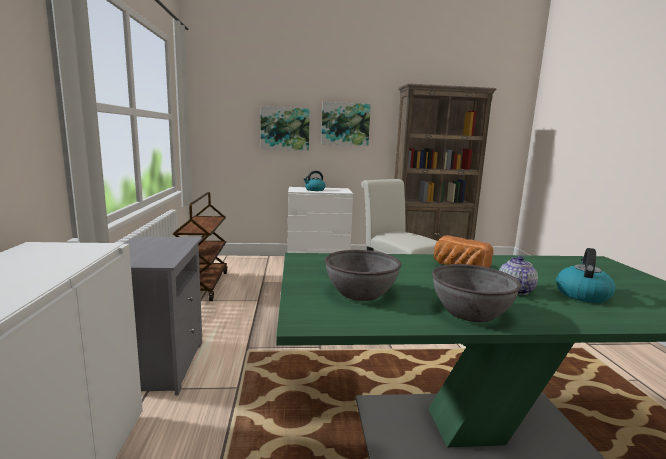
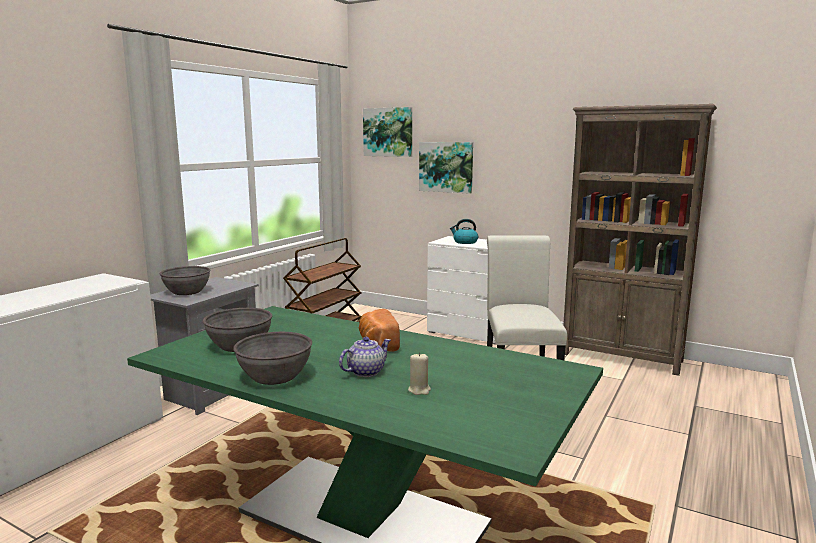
camera: 35 degrees right, 0 degrees up
(138, 254) = (187, 292): none -> grey bowl
(345, 124) = (515, 160): picture -> picture (388, 132)
(582, 294) = (419, 390): kettle -> beige candle

